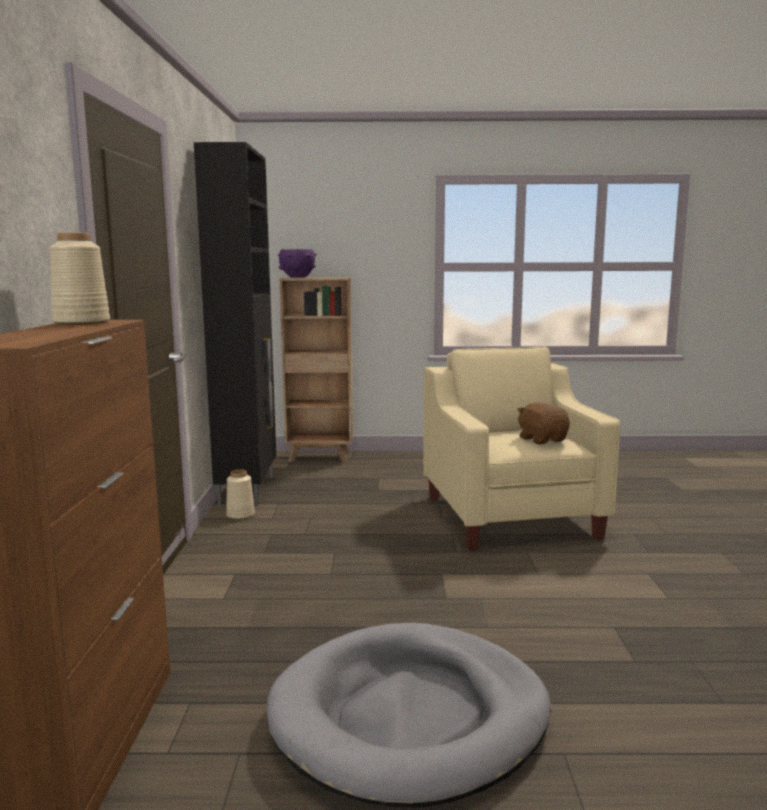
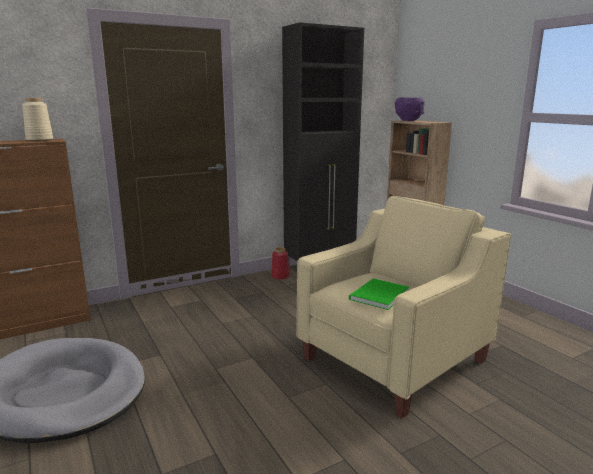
camera: 60 degrees right, 5 degrees up
(241, 514) = (280, 276): beige vase -> red vase
(542, 440) = (377, 295): brown plush toy -> green book

